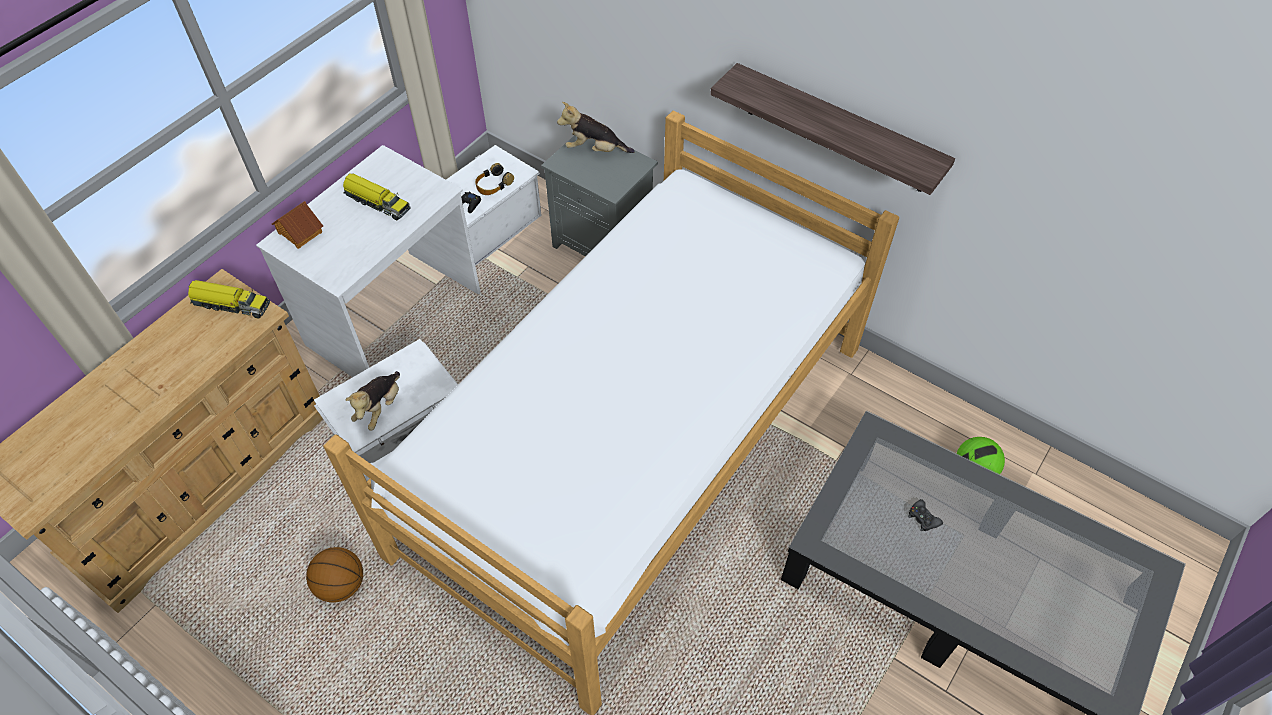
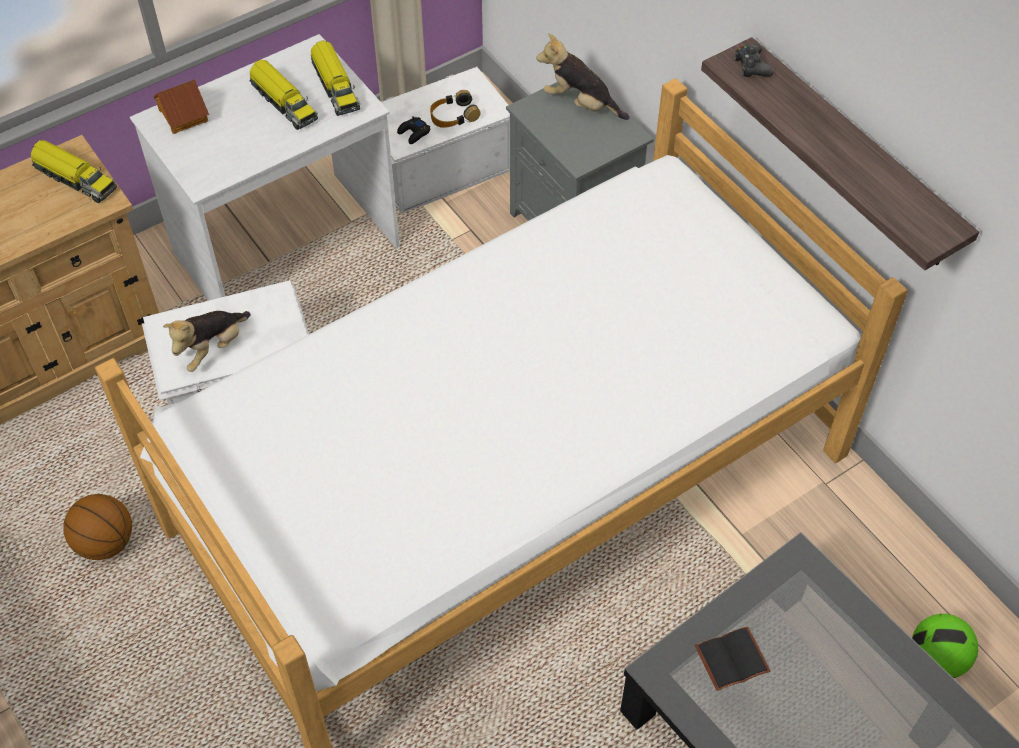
camera: 20 degrees right, 0 degrees up
(413, 180) = (335, 86): none -> toy truck
(859, 514) = (732, 657): none -> black book
(923, 518) = (813, 690): black game controller -> black game controller (751, 66)

